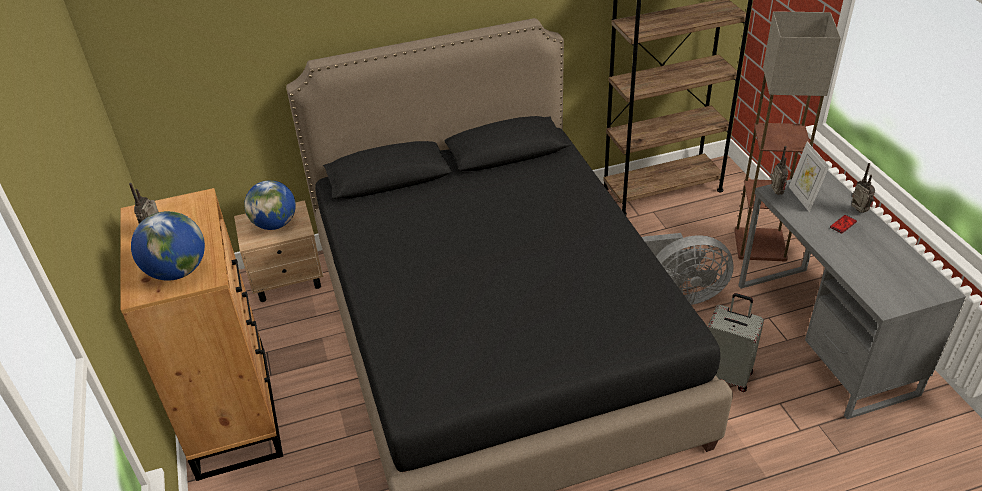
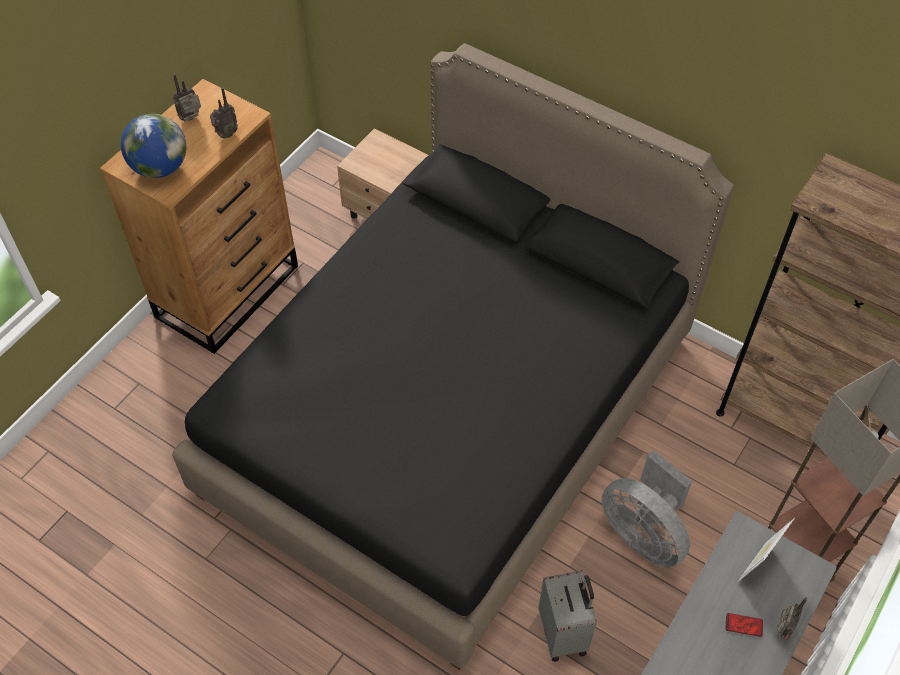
camera: 50 degrees right, 15 degrees up
(275, 224) = (388, 162): globe -> none
(775, 193) = (742, 534): radio -> radio (226, 134)

